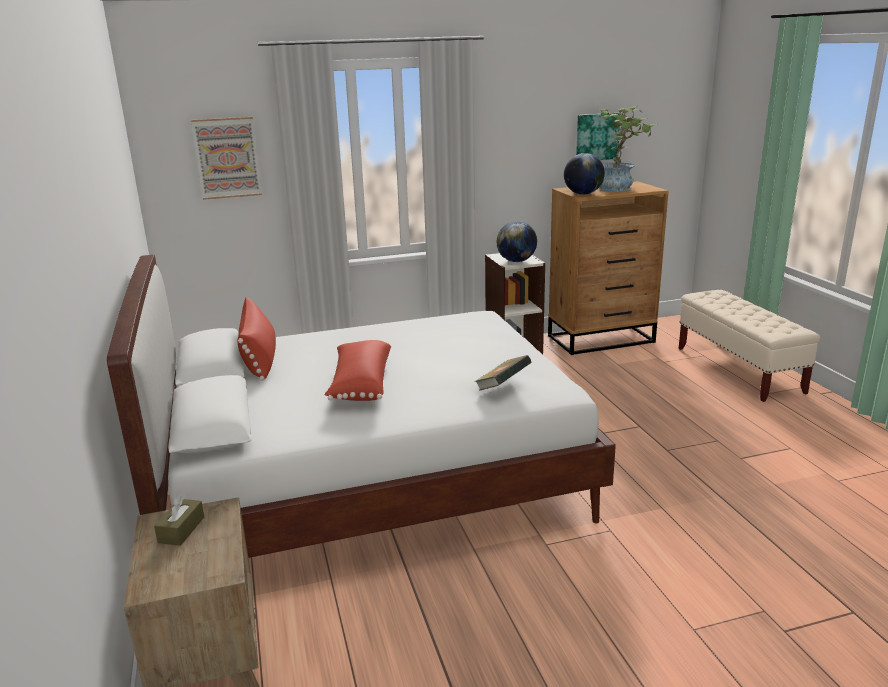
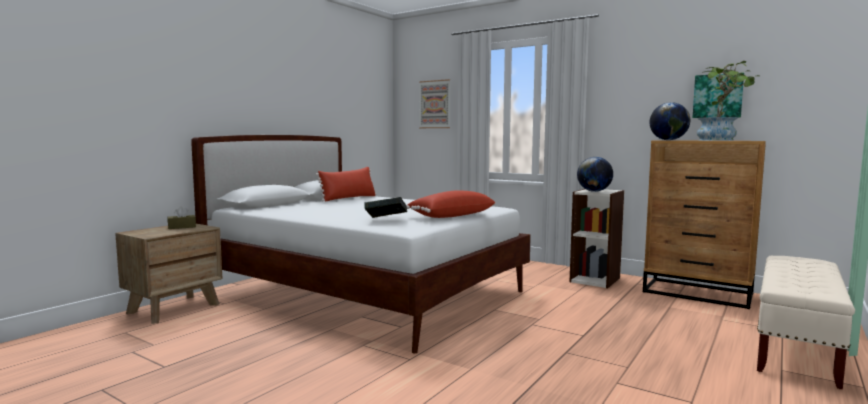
camera: 50 degrees right, 15 degrees down
(360, 384) = (345, 208): red pillow -> red pillow (451, 216)

